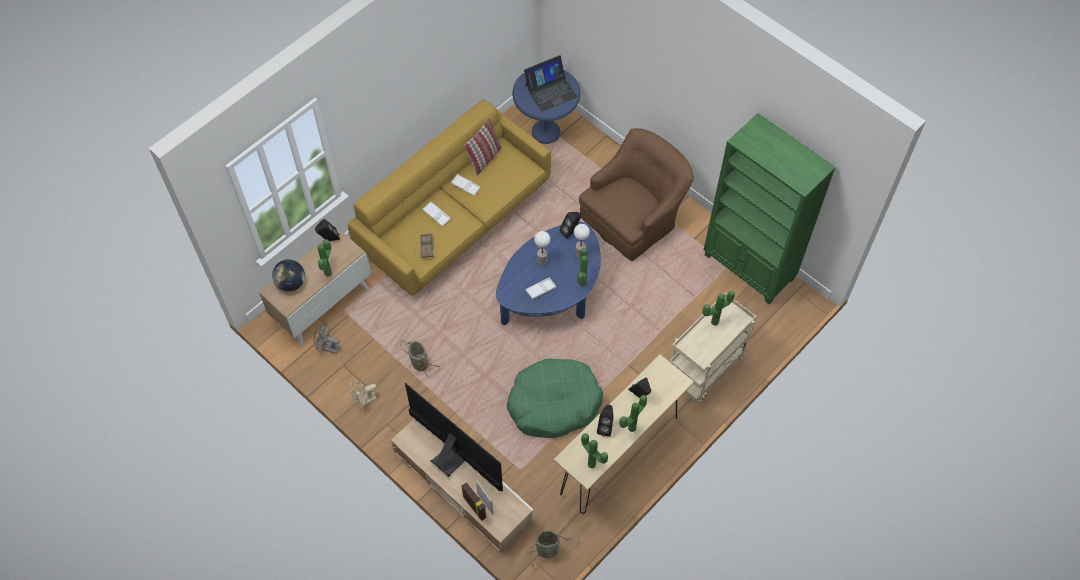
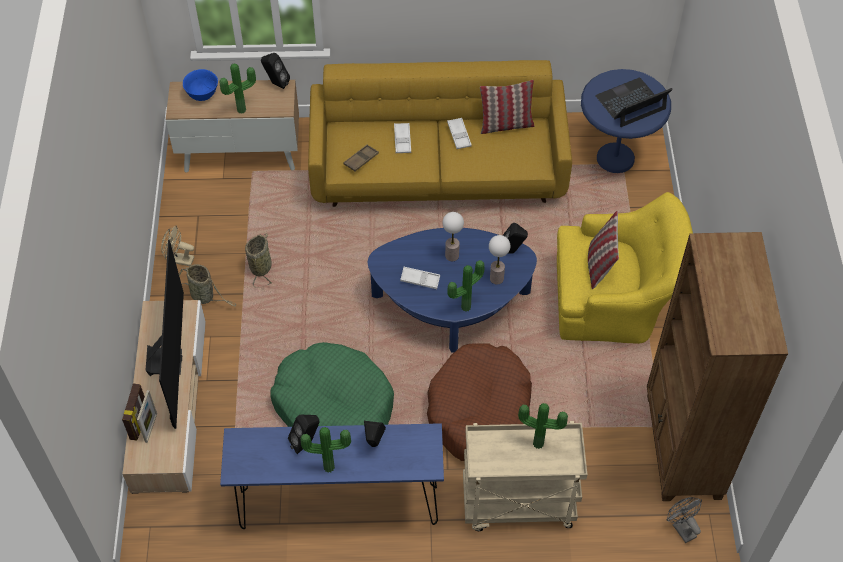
camera: 45 degrees right, 5 degrees down
(291, 283) = (203, 94): globe -> blue bowl
(327, 347) = (203, 190): grey fan -> grey fan (681, 528)
(549, 549) = (174, 531): basket -> basket (204, 296)
(550, 91) = (631, 103): laptop -> laptop turned 135 degrees clockwise
(592, 463) = (253, 465): potted plant -> none
(619, 454) = (339, 507): beige console table -> blue console table
(626, 201) = (599, 265): none -> pillow
(632, 338) = (480, 411): none -> brown dog bed
(633, 217) = (614, 301): brown armchair -> yellow armchair
(749, 268) = (682, 447): green bookcase -> brown bookcase

